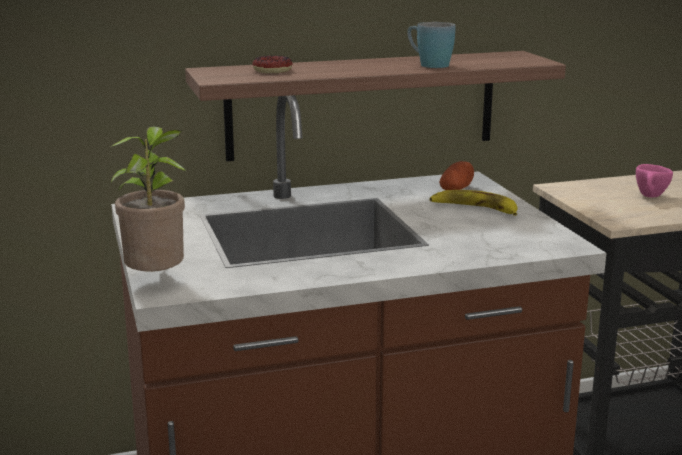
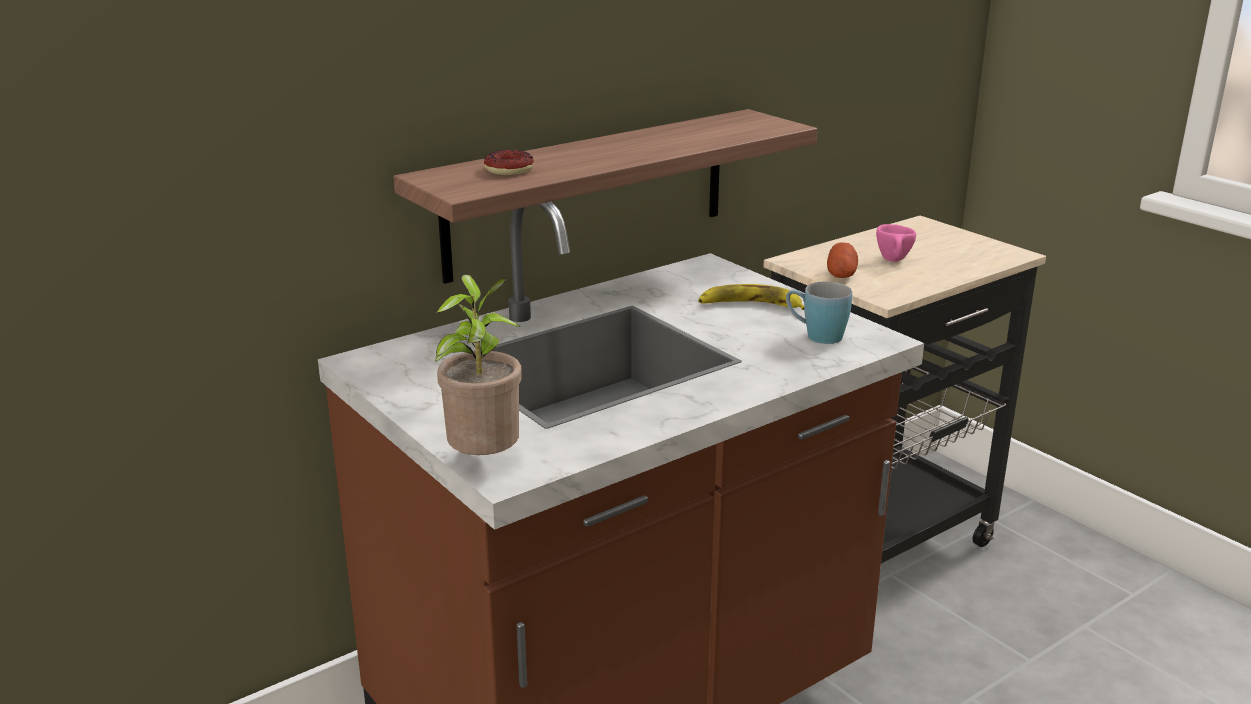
camera: 20 degrees left, 5 degrees up
(428, 64) = (675, 142): blue mug -> blue mug (815, 335)
(456, 189) = (709, 282): potato -> potato (841, 274)

